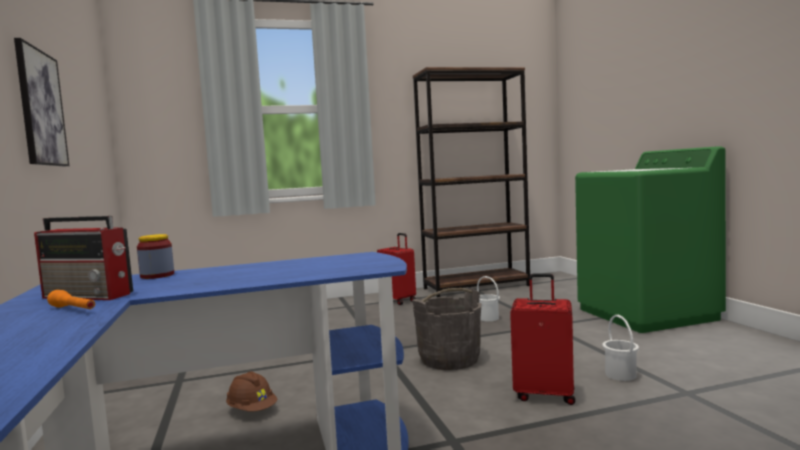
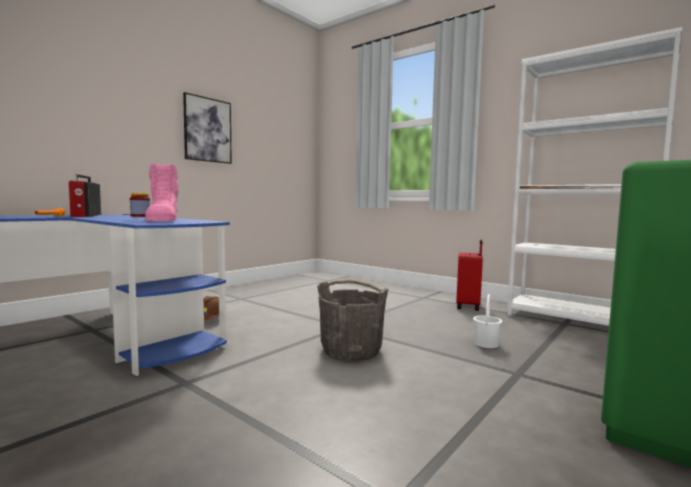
camera: 55 degrees right, 0 degrees up
(319, 265) = (163, 220): none -> pink boot
(476, 287) = (576, 321): brown bookcase -> white bookcase
(544, 394) = (306, 404): red suitcase -> none
(621, 375) = (409, 441): white bucket -> none

